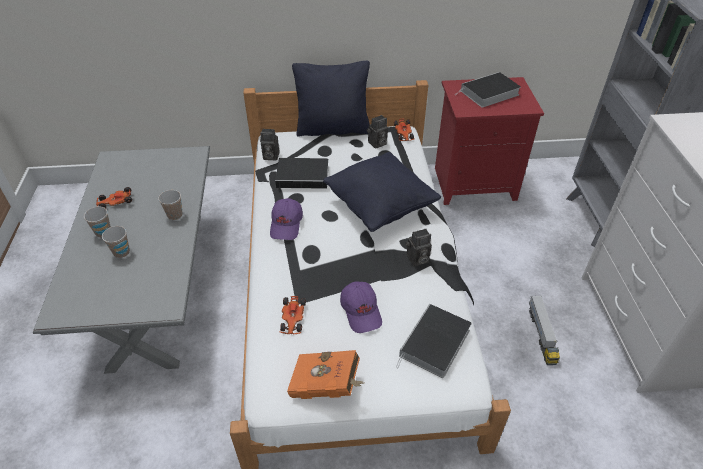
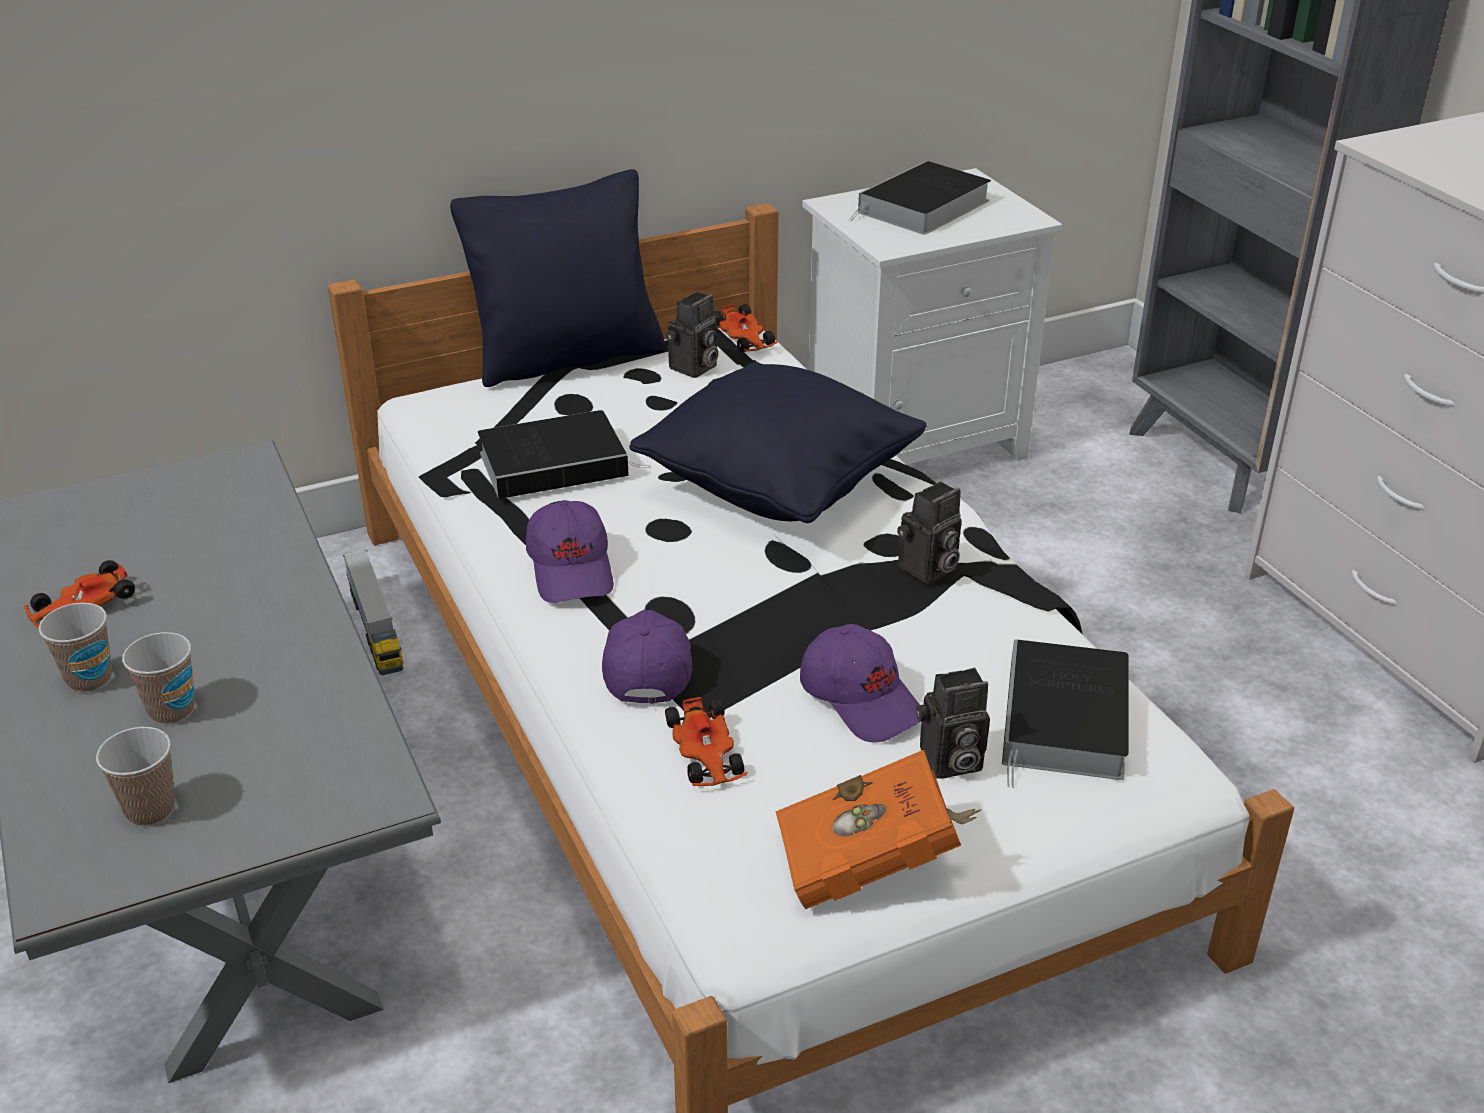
camera: 20 degrees left, 10 degrees down
(175, 215) = (273, 601): cup -> cup (150, 810)
(270, 156) = (441, 440): camera -> camera (949, 762)
(291, 275) = (647, 667): none -> purple cap
(475, 183) = (915, 443): red nightstand -> white nightstand
(541, 334) = (1223, 705): toy truck -> toy truck (375, 628)

